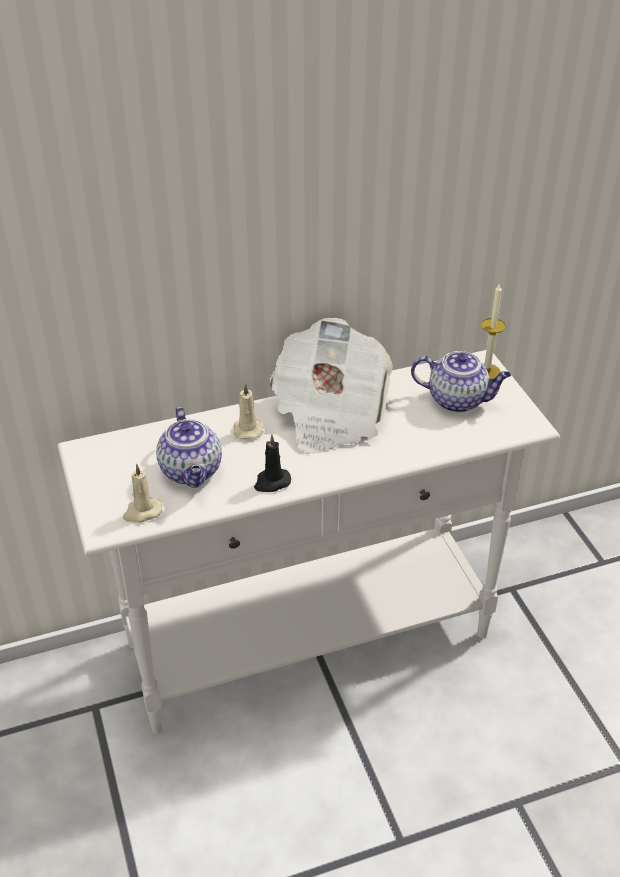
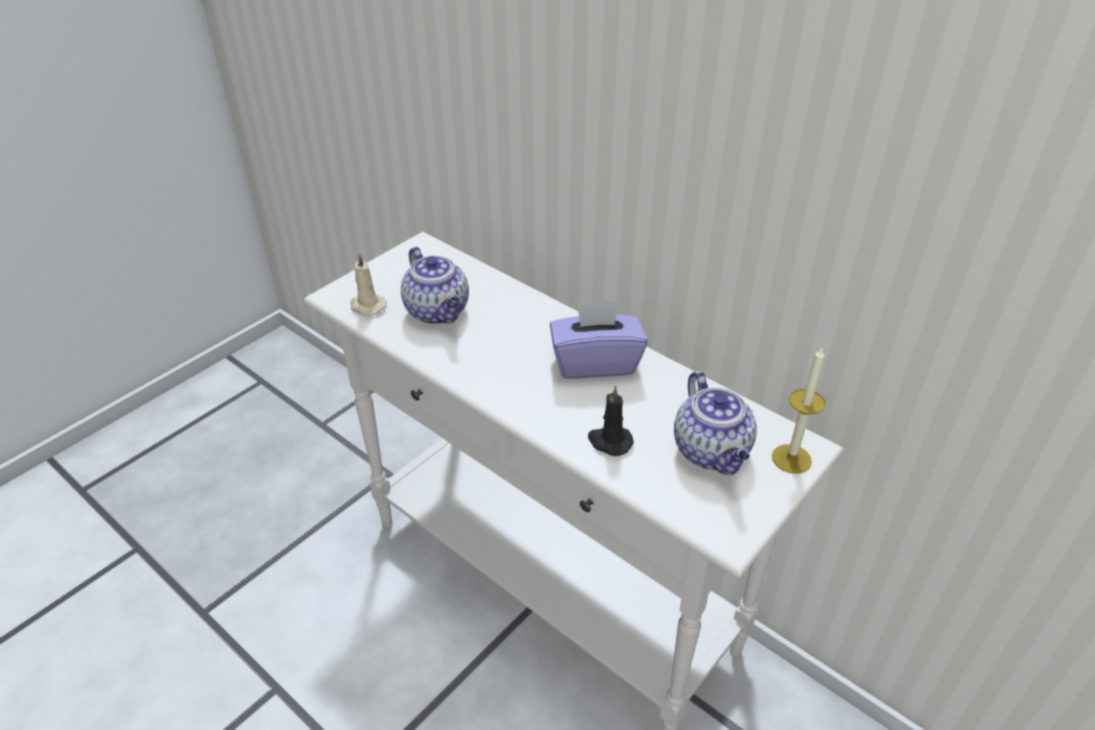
camera: 60 degrees right, 0 degrees up
(192, 472) = (438, 312): teapot -> teapot turned 75 degrees counterclockwise
(247, 429) = (524, 320): beige candle -> none
(271, 482) = (460, 364): black candle -> black candle (609, 441)
(329, 413) = (595, 363): newspaper -> purple tissue box

